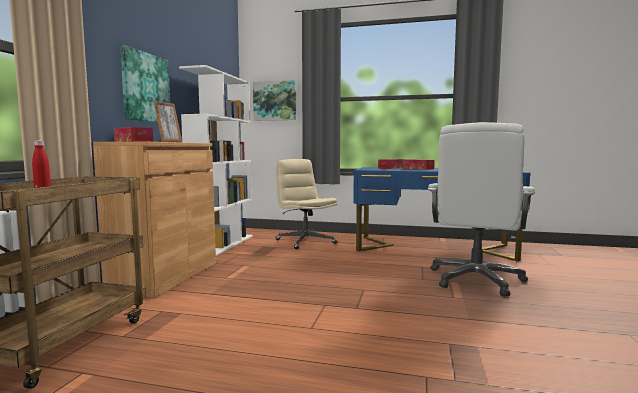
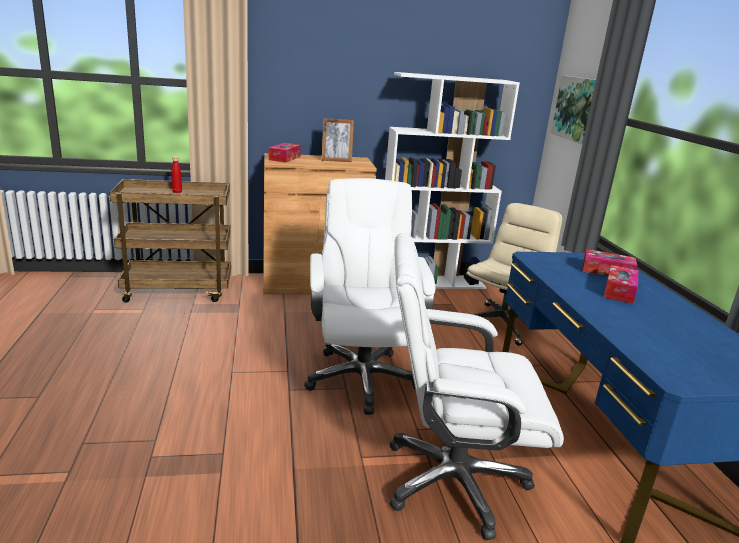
camera: 65 degrees right, 15 degrees up
(145, 87) = (341, 100): picture -> none
(351, 283) = (362, 378): none -> white office chair

